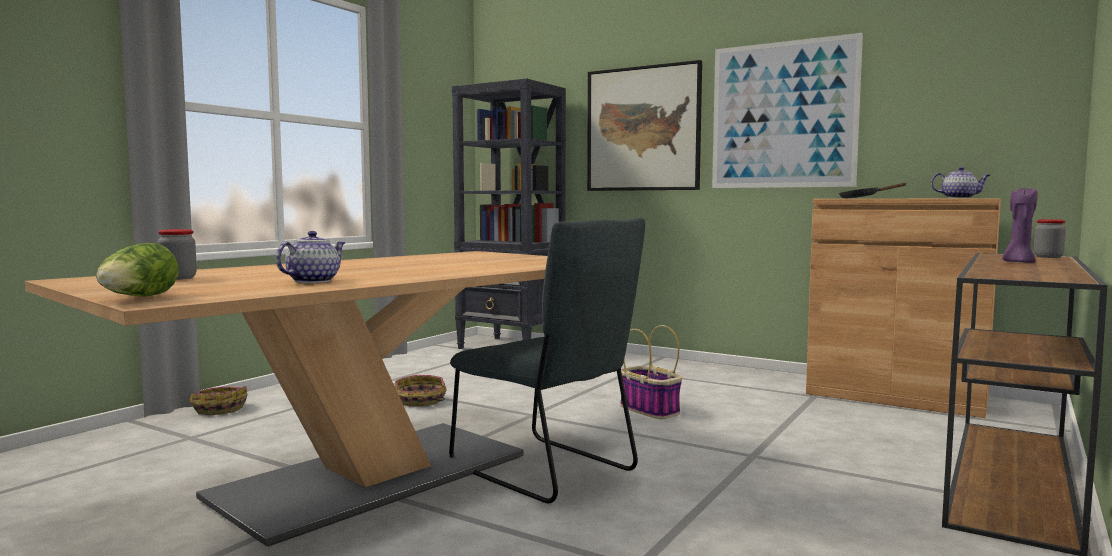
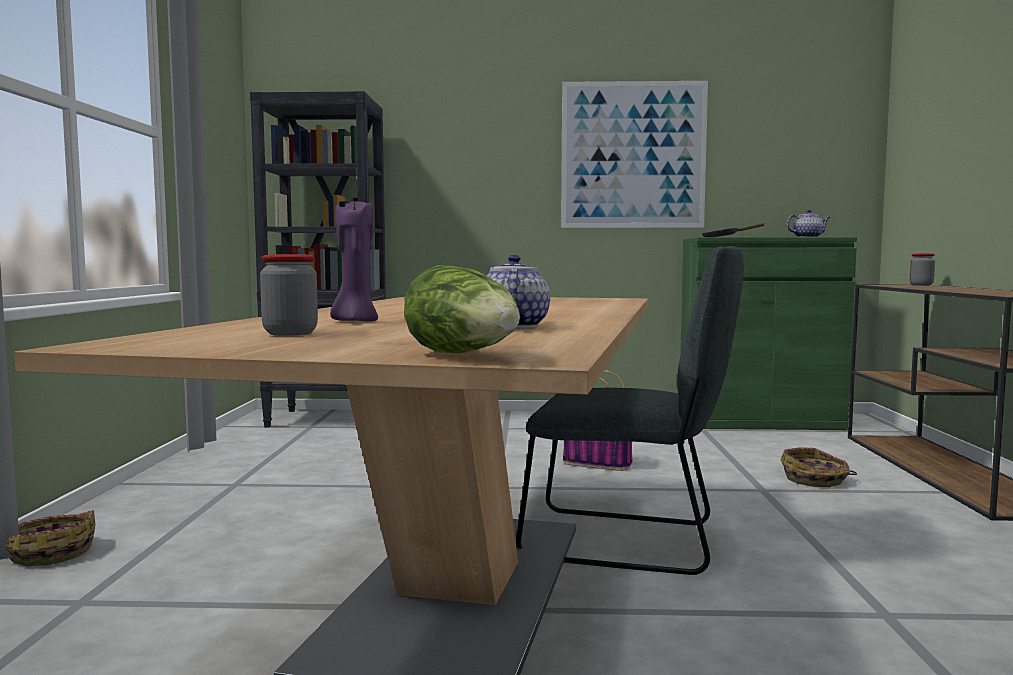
camera: 30 degrees left, 0 degrees up
(420, 401) = (338, 493): basket -> basket (815, 480)
(643, 129) = (480, 162): picture -> none
(896, 396) = (759, 421): brown cabinet -> green cabinet
(1018, 262) = (939, 288): purple candle -> purple candle (354, 321)

